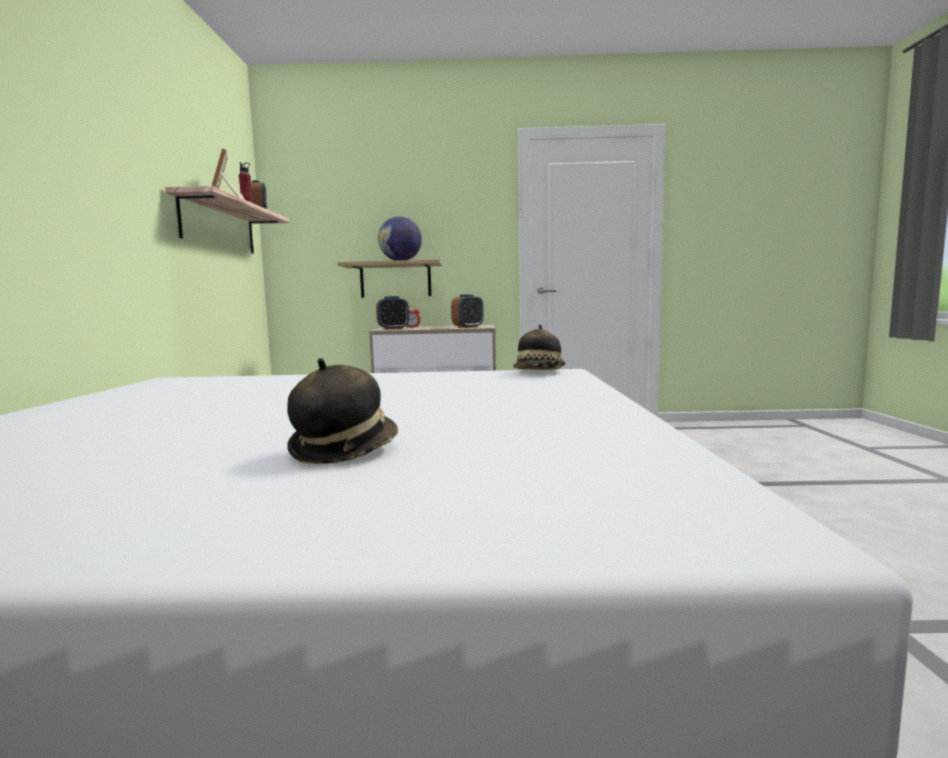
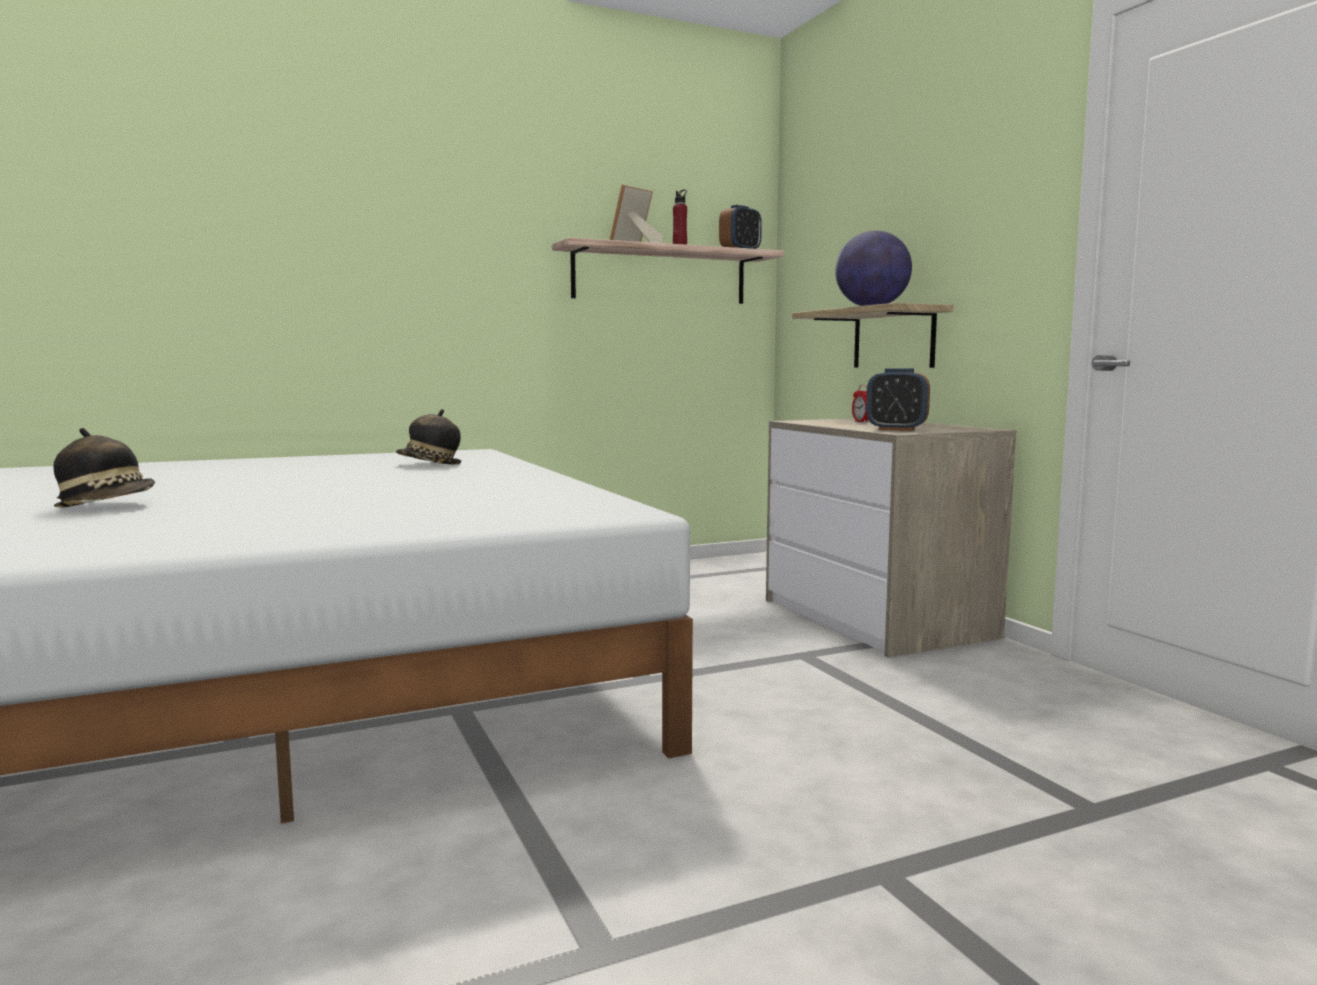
camera: 65 degrees right, 0 degrees up
(393, 328) = (820, 421): alarm clock -> none
(539, 372) = (600, 507): hat -> hat (429, 464)

